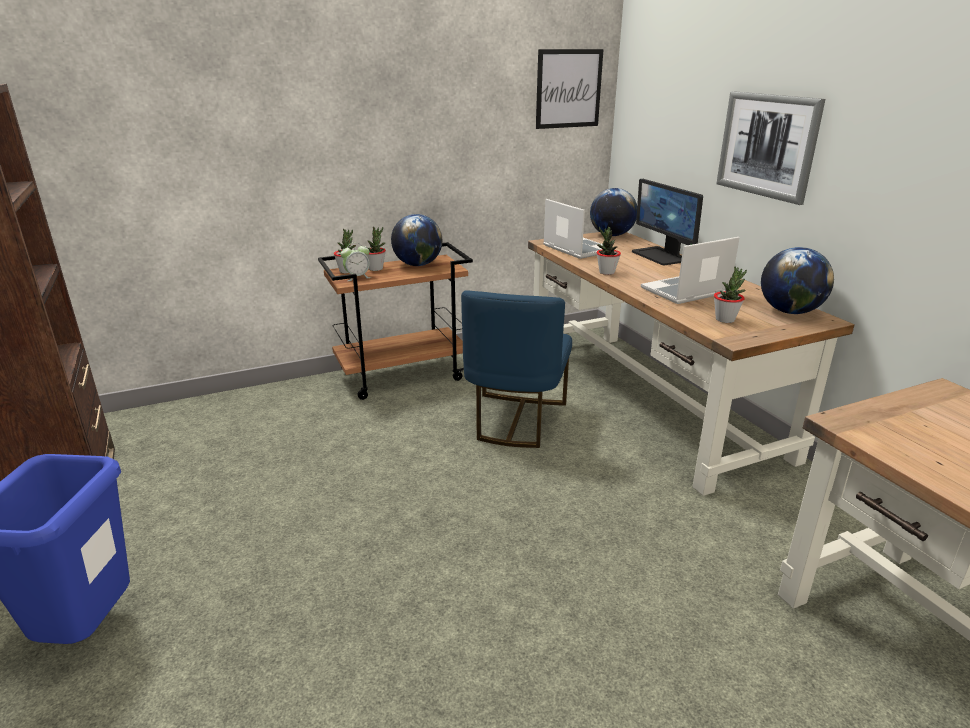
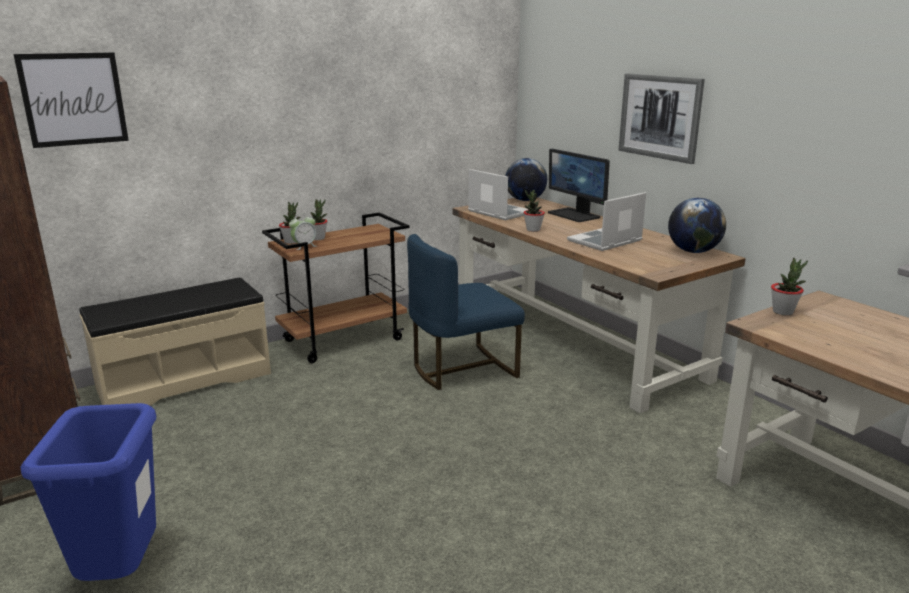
camera: 10 degrees left, 5 degrees down
(232, 408) = (184, 380): none -> beige bench
(418, 265) = (356, 233): globe -> none
(515, 420) = (462, 369): blue chair -> blue chair turned 60 degrees clockwise
(568, 89) = (479, 72): picture -> picture (73, 99)
(725, 319) = (644, 260): potted plant -> potted plant (783, 312)

